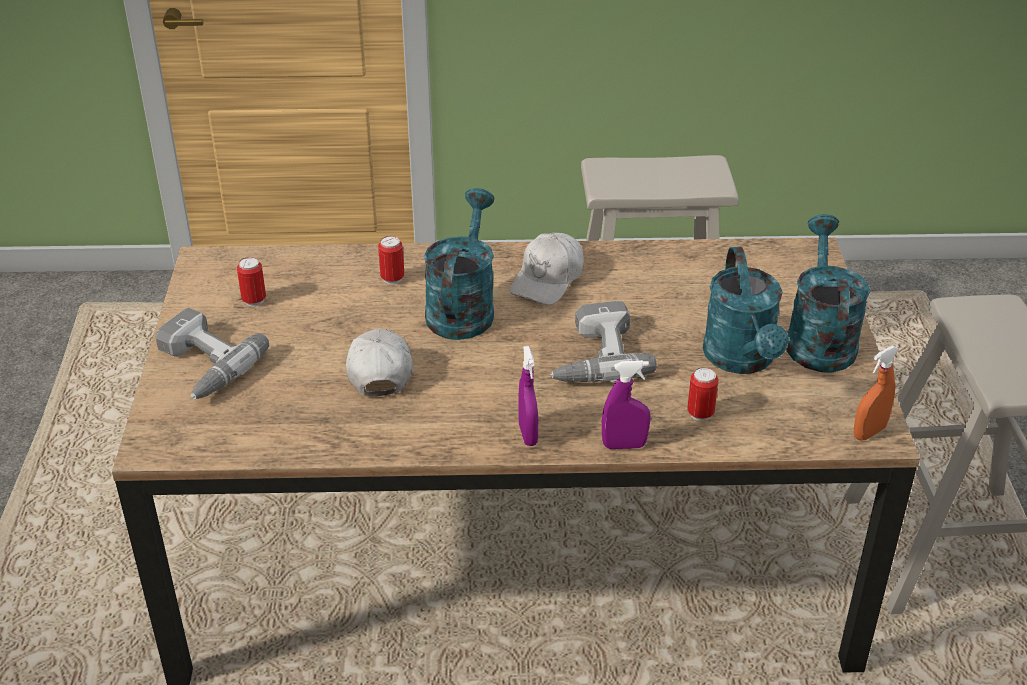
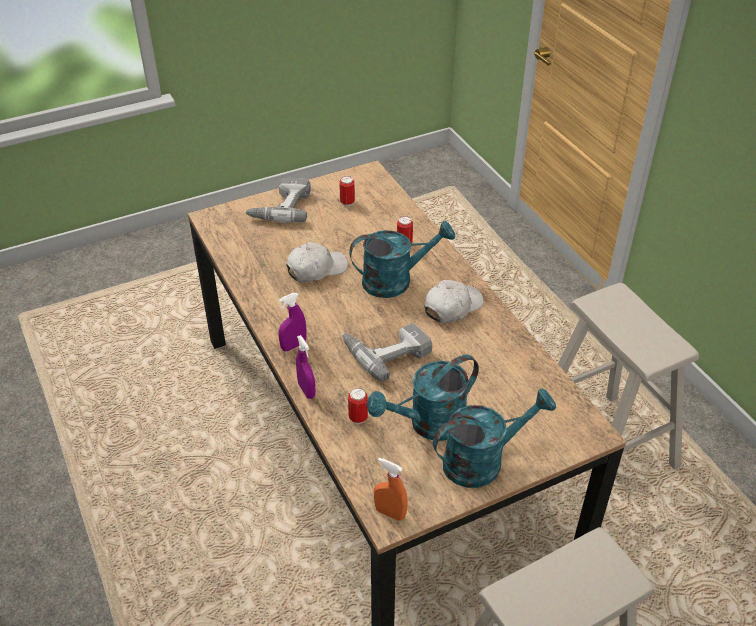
camera: 65 degrees right, 5 degrees up
(548, 279) = (452, 307): white cap -> white cap turned 135 degrees clockwise

